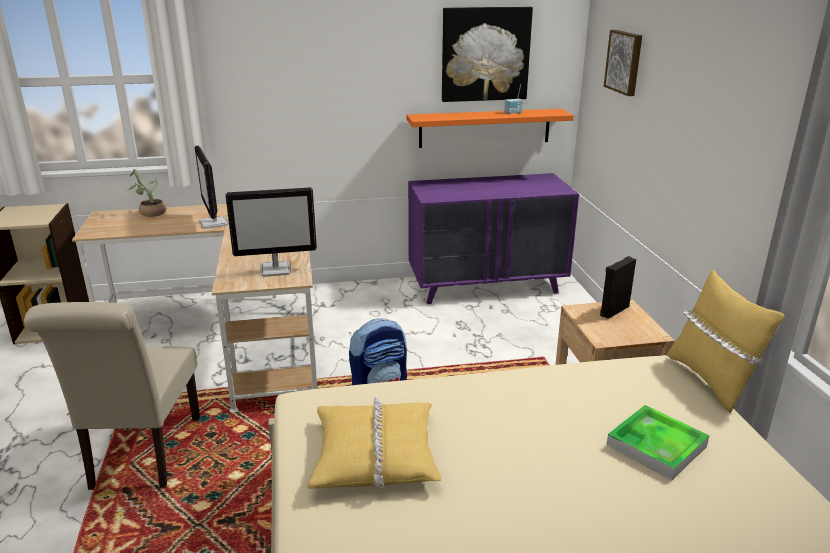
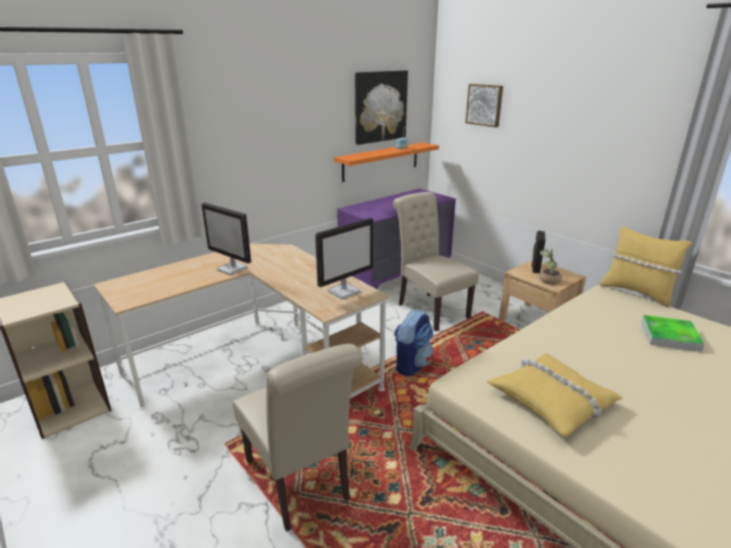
camera: 30 degrees left, 0 degrees up
(150, 213) = (157, 273): potted plant -> potted plant (548, 281)
(479, 335) = (429, 309): none -> beige chair

